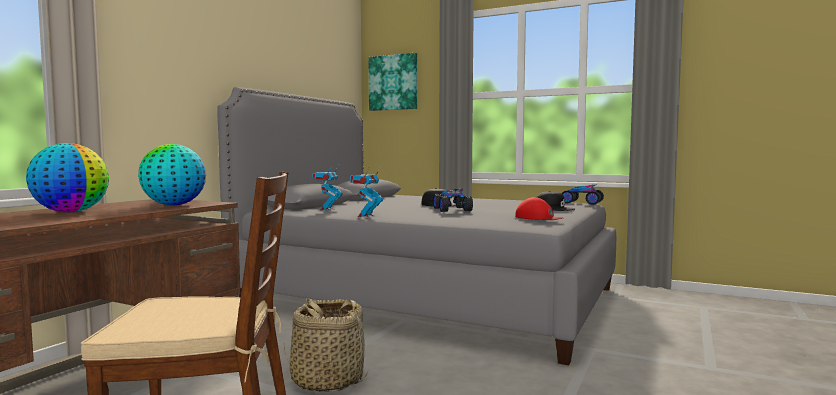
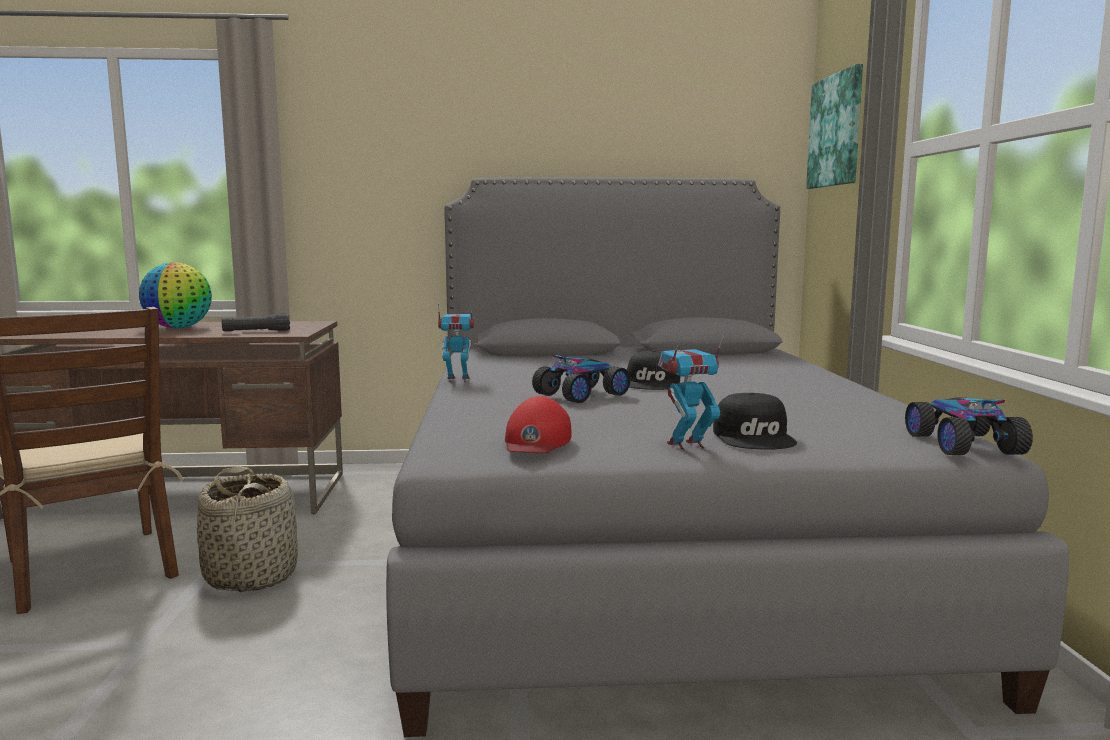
camera: 60 degrees right, 5 degrees up
(173, 205) = (256, 331): globe -> black flashlight
(327, 209) = (506, 361): toy robot -> toy robot (686, 445)

